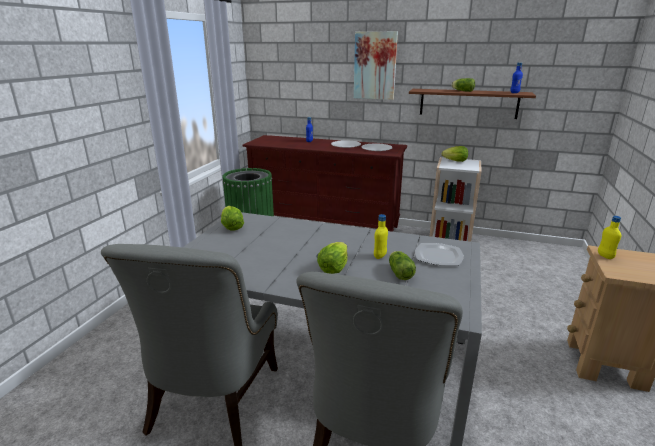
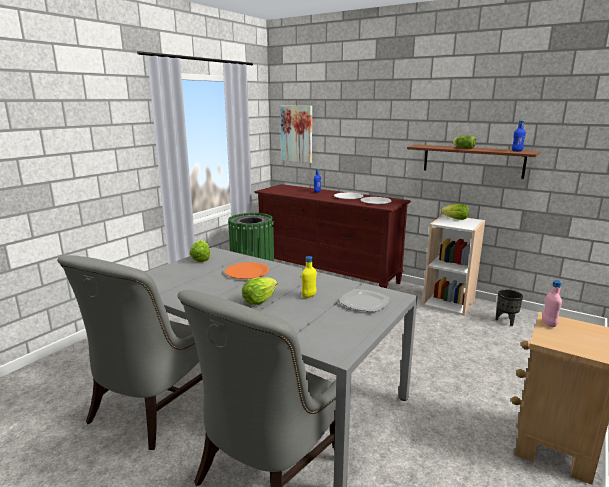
camera: 15 degrees right, 5 degrees down
(294, 236) = (247, 272): none -> orange plate
(375, 66) = (381, 122): picture -> picture (297, 134)
(399, 272) = (315, 311): lettuce -> none
(506, 252) = (506, 321): none -> black planter
(605, 256) = (549, 324): yellow bottle -> pink bottle

